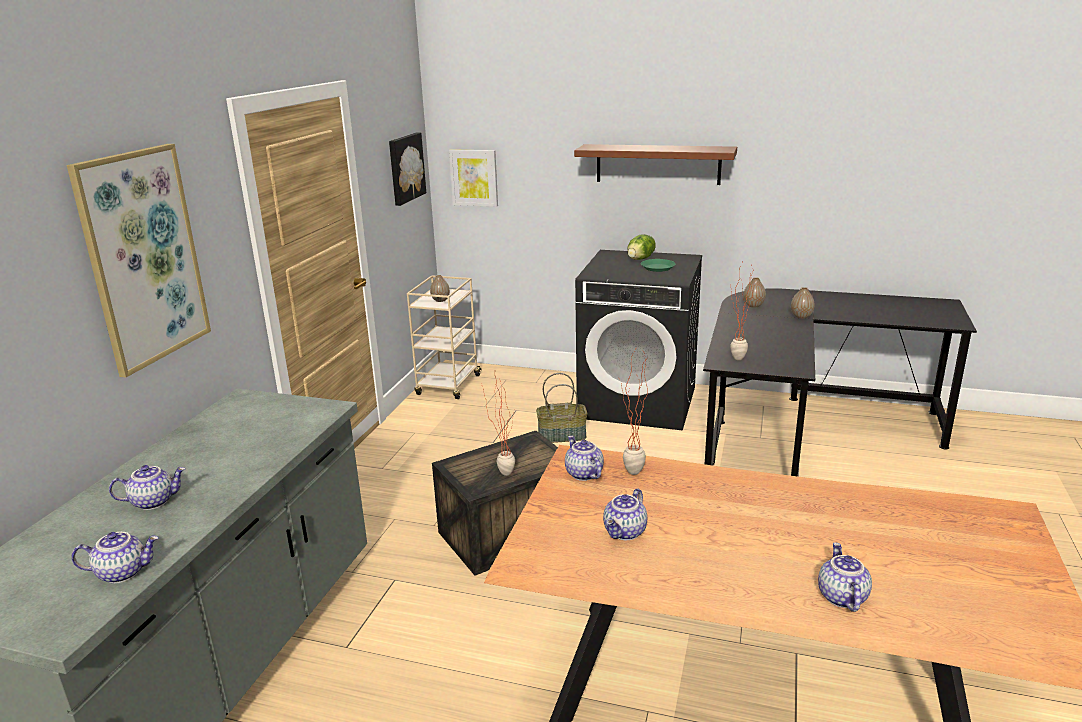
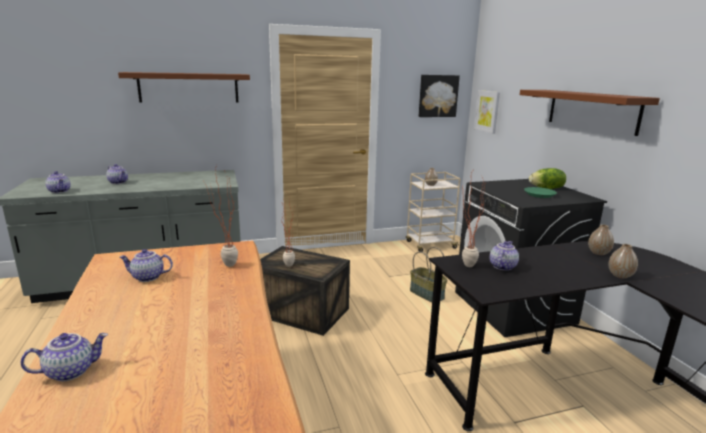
camera: 55 degrees right, 5 degrees down
(143, 257) = (189, 87): picture -> brown shelf
(583, 474) = (217, 253): teapot -> teapot (502, 266)

